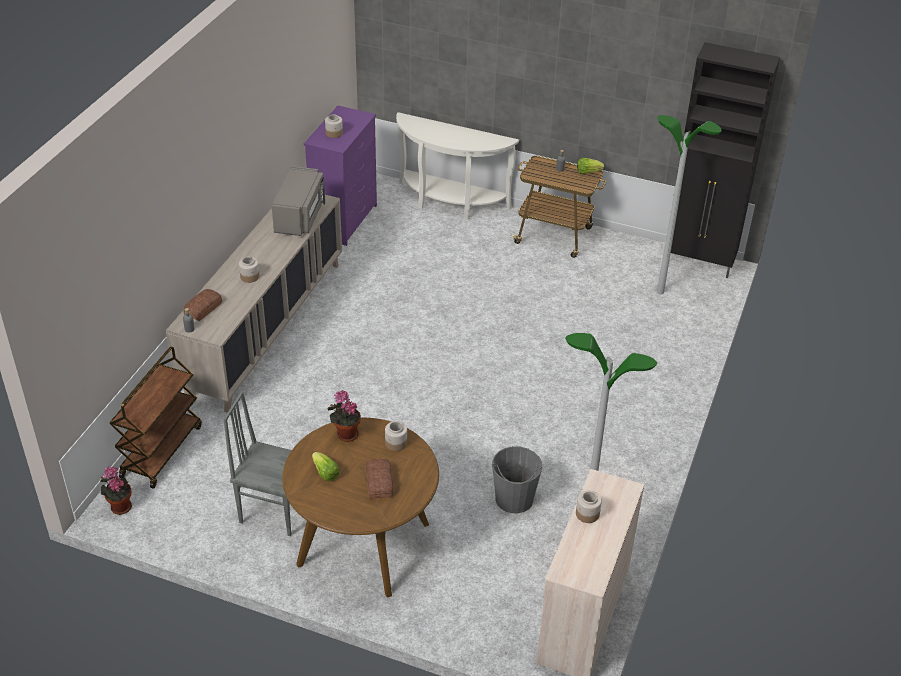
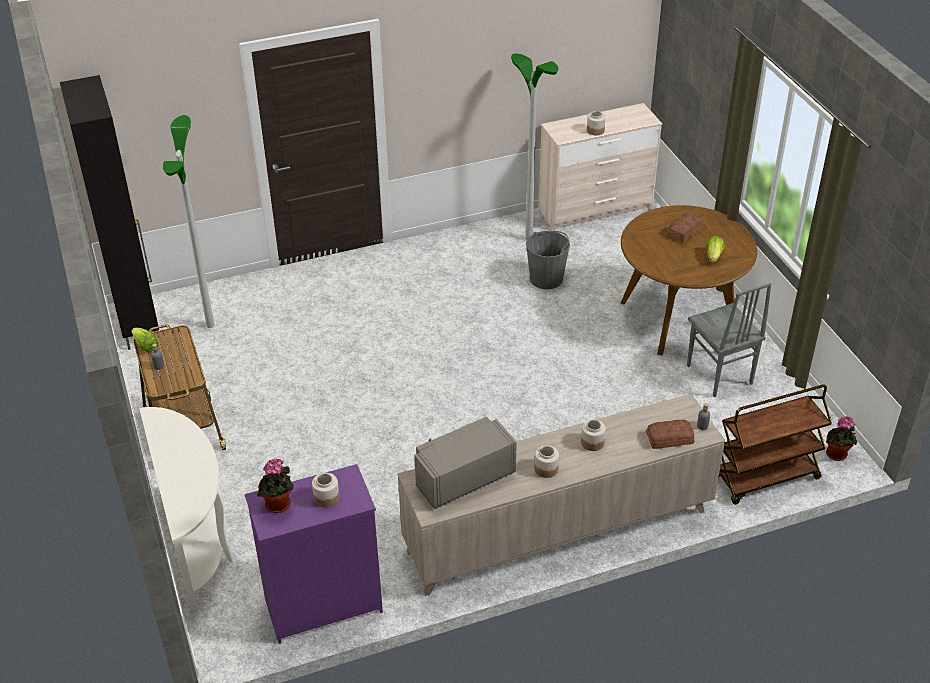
camera: 130 degrees left, 0 degrees up
(345, 434) = (670, 269): potted plant -> potted plant (279, 506)
(396, 443) = (643, 244): jar -> jar (546, 469)

